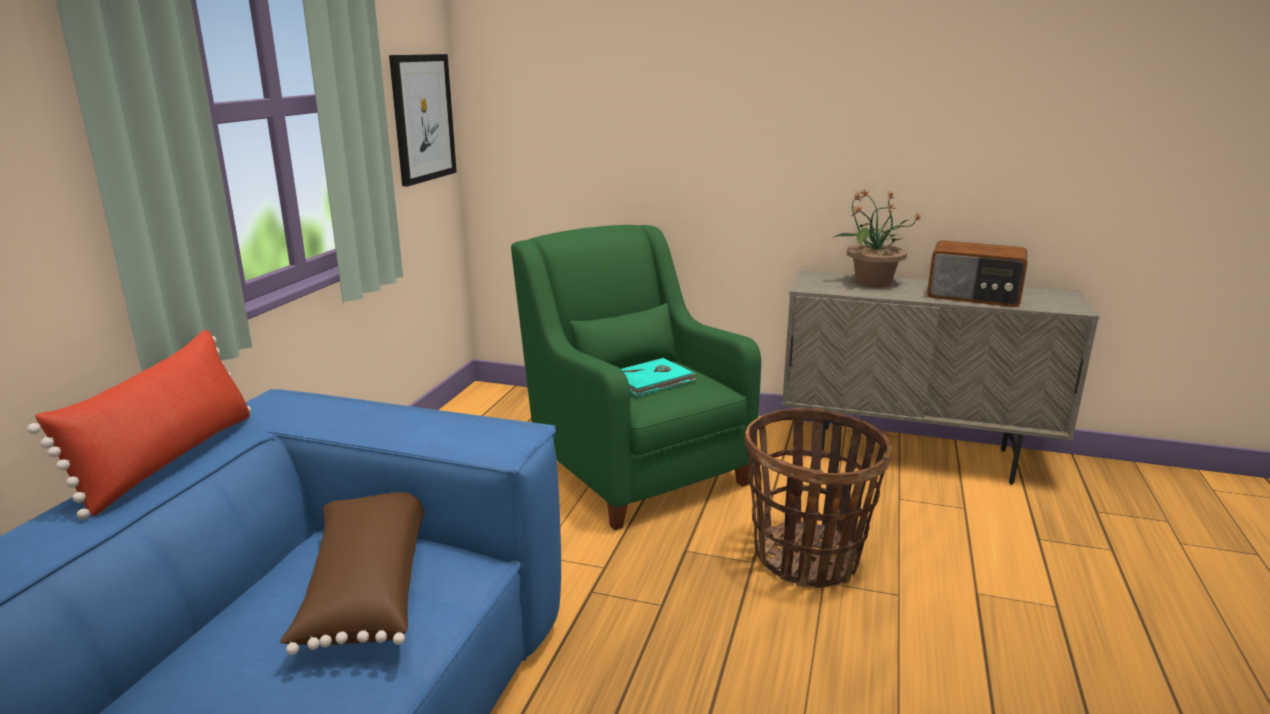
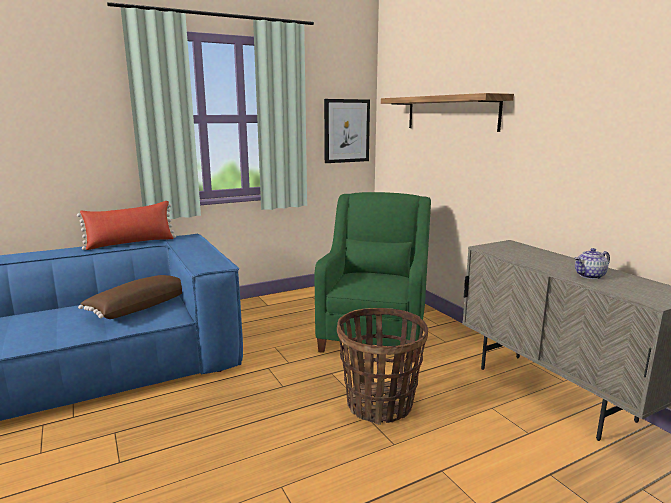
camera: 45 degrees right, 5 degrees down
(652, 381) = (368, 279): turquoise book -> none
(657, 83) = (450, 113): none -> shelf
(871, 282) = (536, 254): potted plant -> none
(974, 296) = (590, 276): radio -> teapot

